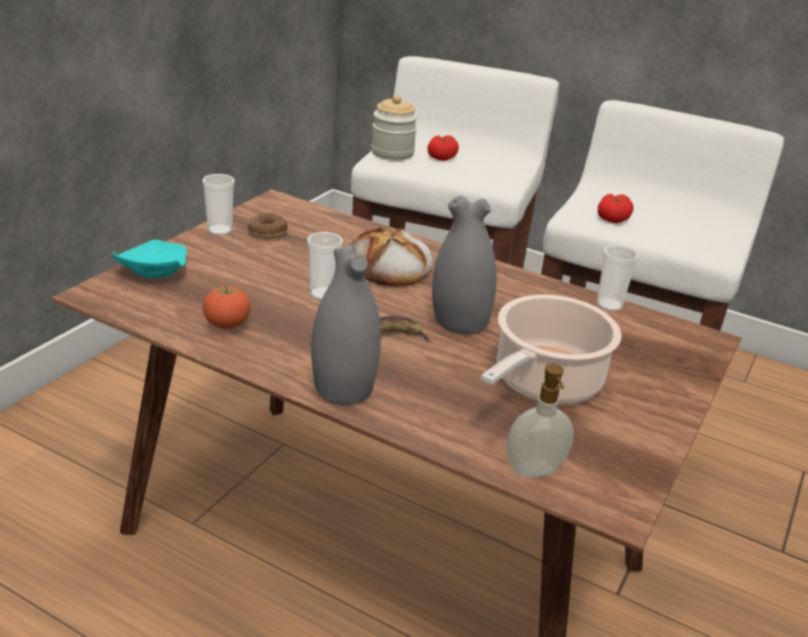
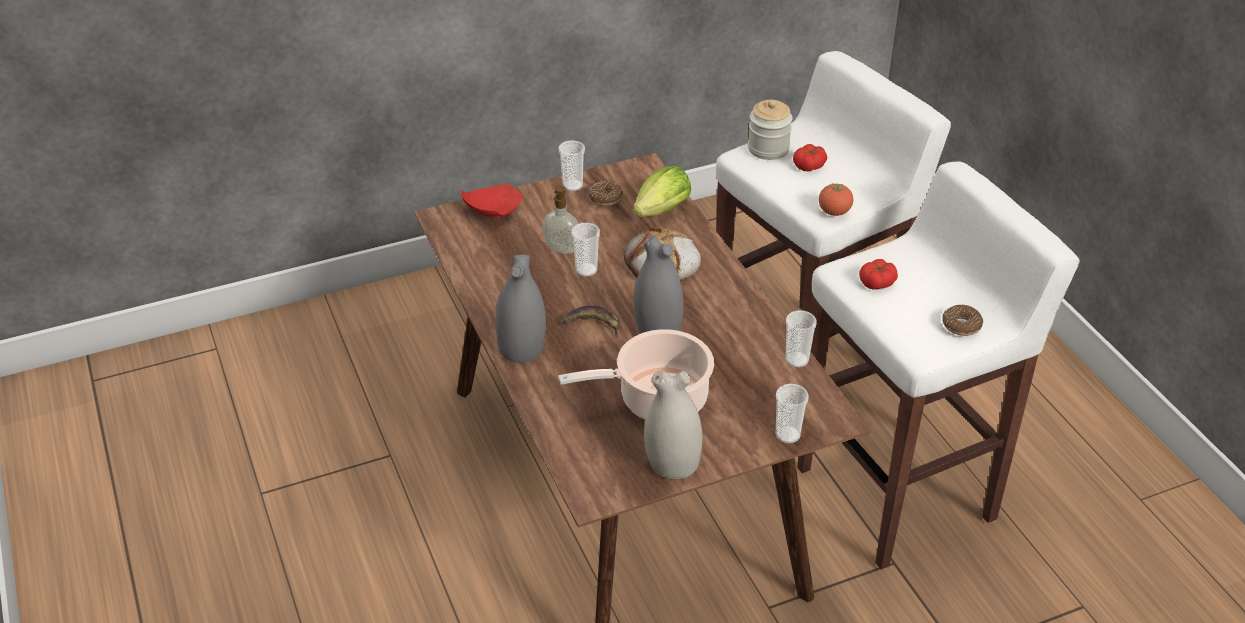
camera: 40 degrees right, 10 degrees up
(152, 271) = (492, 210): turquoise plate -> red plate
(227, 325) = (497, 273): tomato -> tomato (834, 212)
(335, 230) = (659, 213): none -> lettuce
(535, 471) = (573, 453): soap dispenser -> soap dispenser (561, 250)
(639, 436) = (672, 463): none -> white vase
(691, 367) = (787, 435): none -> cup
(714, 228) = (961, 325): none -> donut

